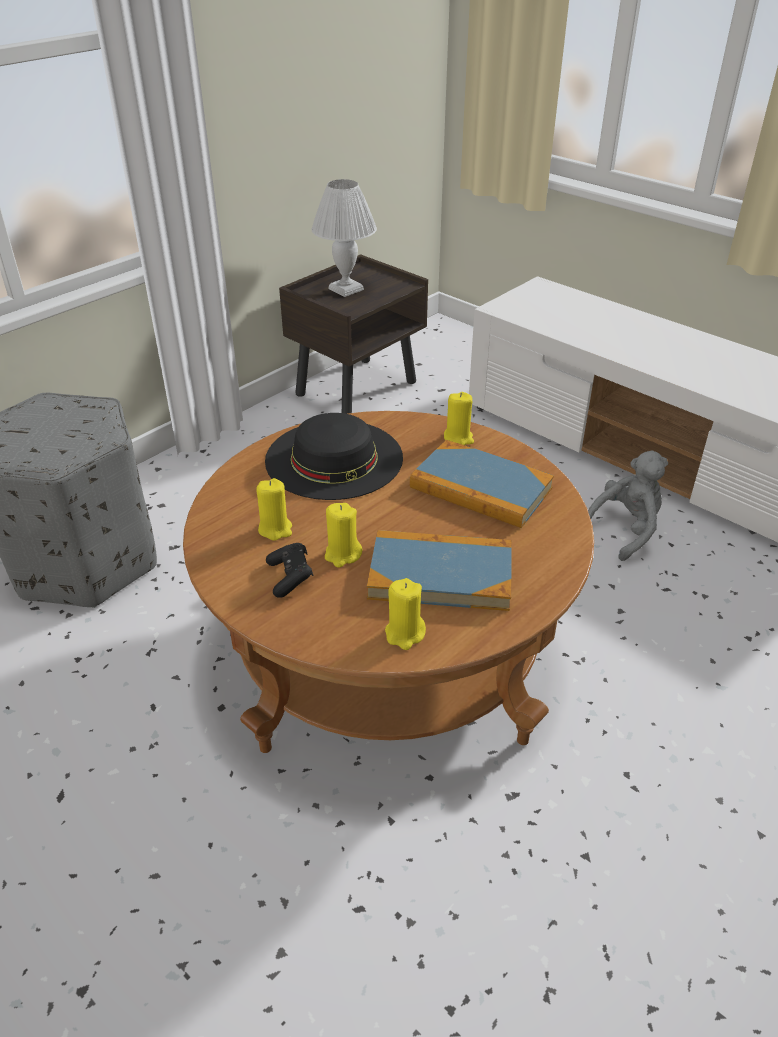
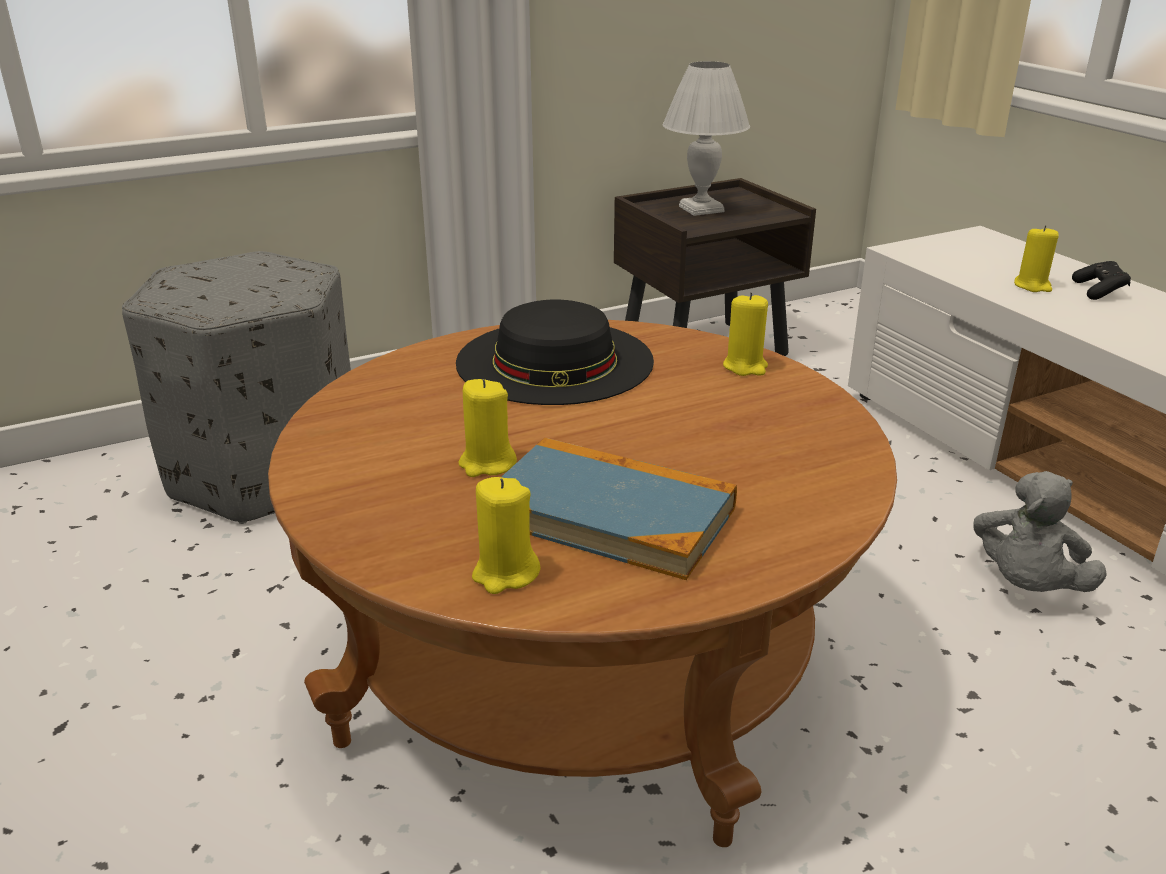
camera: 20 degrees right, 10 degrees down
(275, 529) = (420, 420): yellow candle -> yellow candle (1032, 286)
(290, 577) = (397, 475): black game controller -> black game controller (1099, 291)
(480, 488) = (740, 426): book -> none
(624, 530) = (1026, 585): grey plush toy -> grey plush toy turned 135 degrees clockwise

